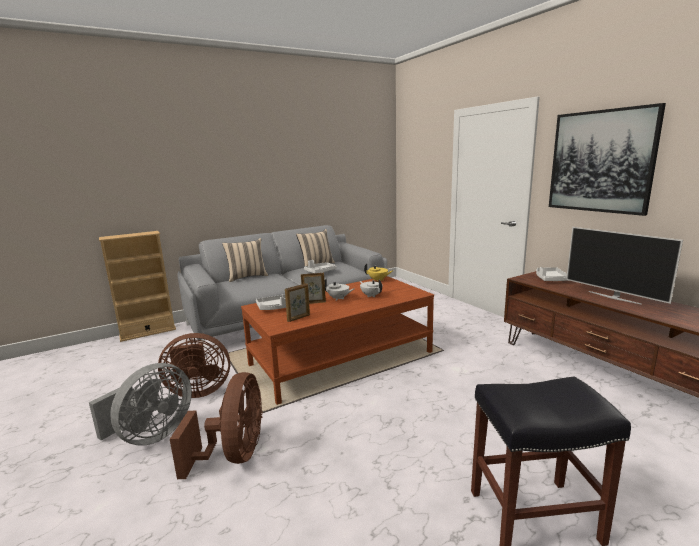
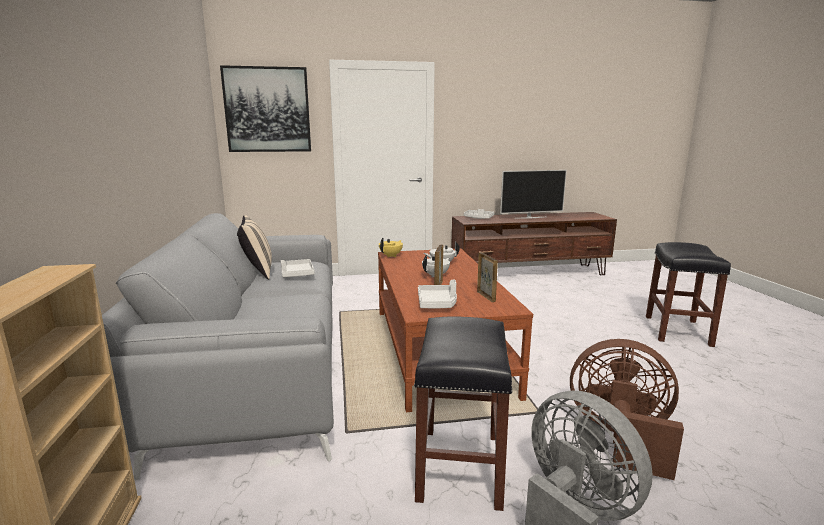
camera: 70 degrees left, 0 degrees up
(198, 391) = (459, 465): brown fan -> black stool
(247, 277) = (235, 314): beige pillow -> none
(600, 161) = (491, 121): picture -> picture (267, 110)

